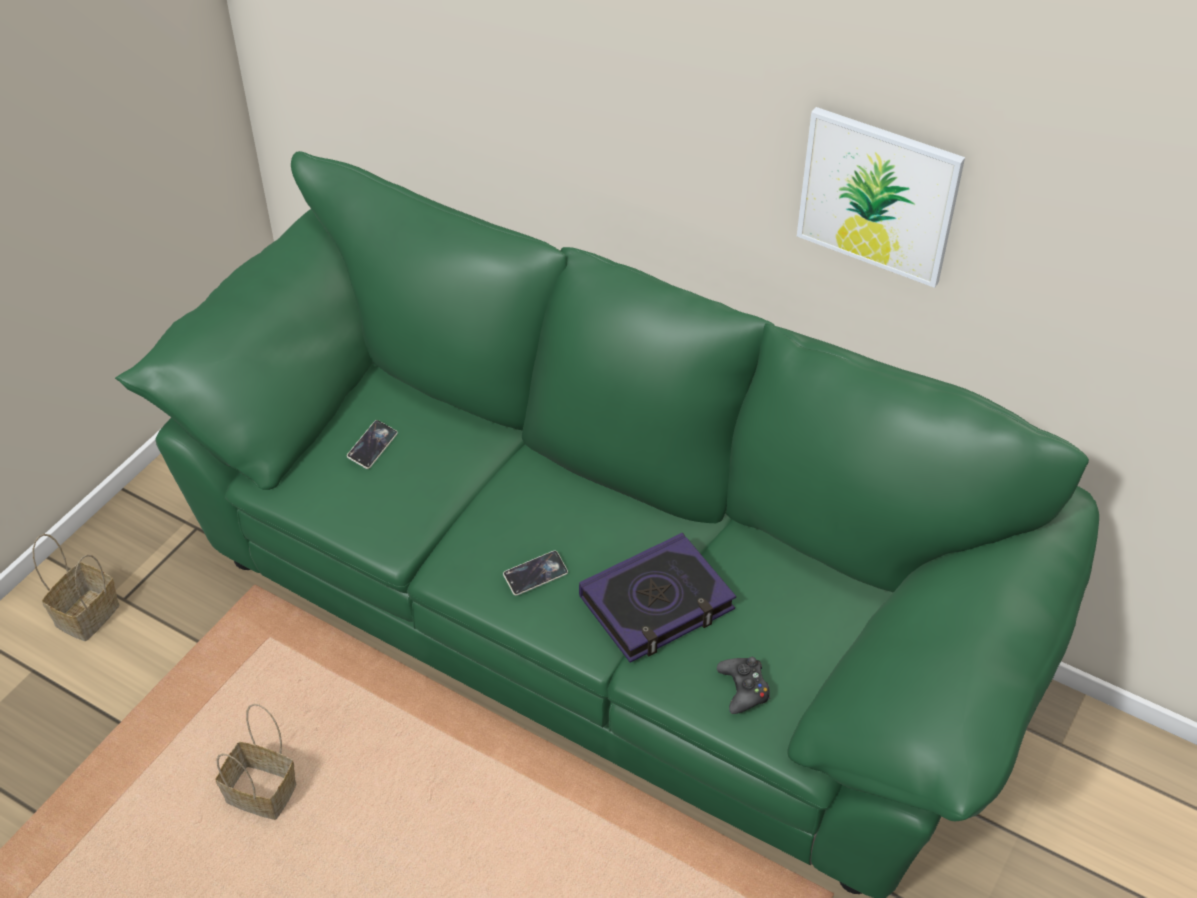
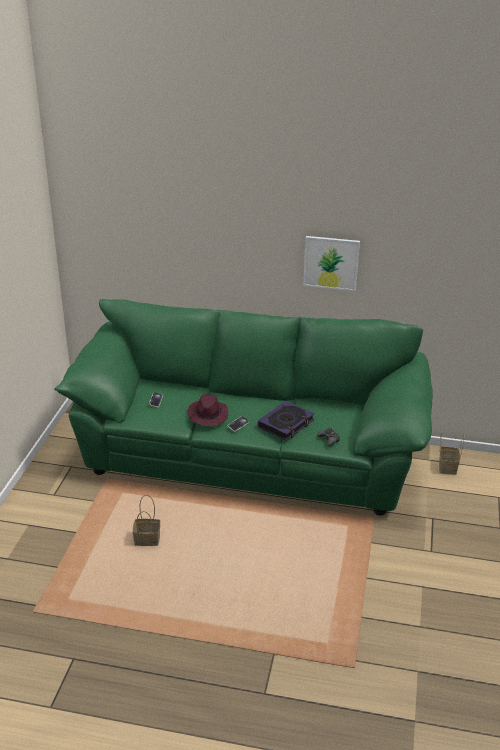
camera: 20 degrees left, 15 degrees down
(87, 613) = (41, 502): basket -> basket (447, 466)
(476, 523) = (207, 415): none -> purple hat

